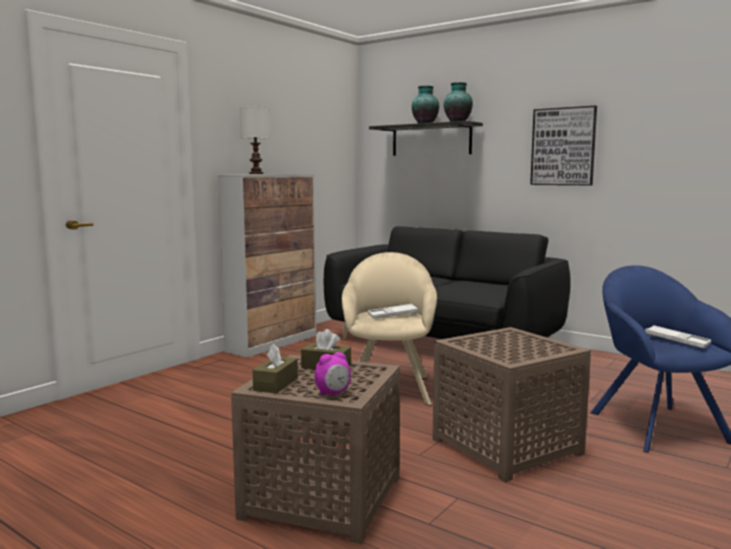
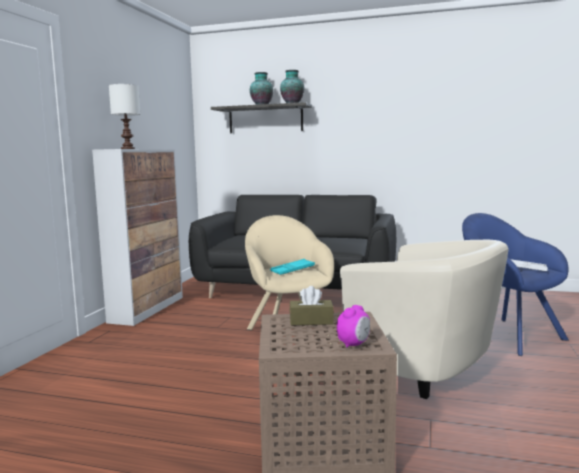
camera: 20 degrees left, 0 degrees up
(276, 384) = (290, 343): brown tissue box -> none
(393, 315) = (292, 270): white tray -> turquoise tray
(506, 448) = (426, 370): brown side table -> beige armchair
(563, 146) = (381, 124): picture -> none

